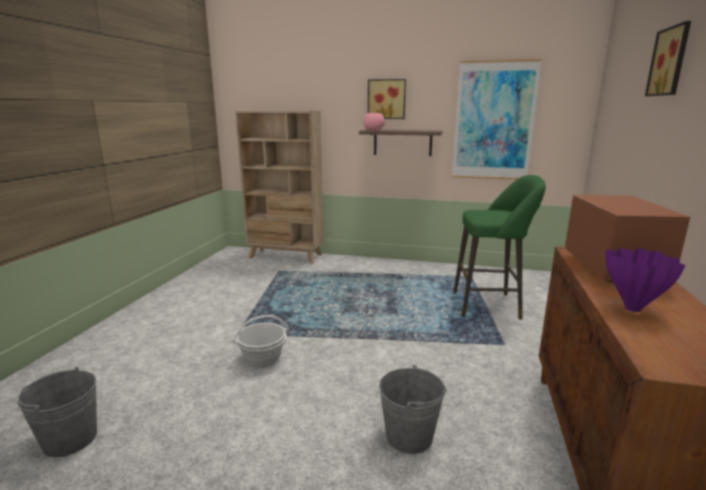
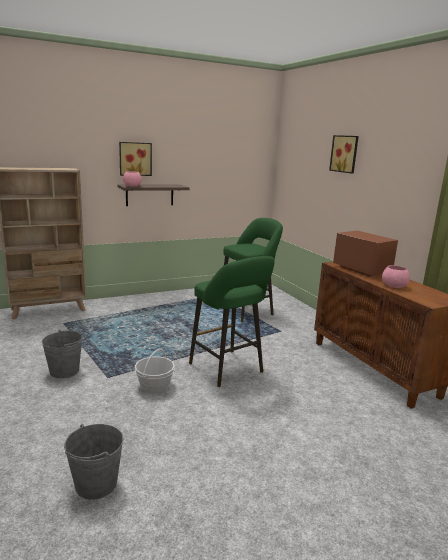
camera: 40 degrees left, 0 degrees up
(363, 370) = (228, 369): none -> green stool
(409, 436) = (293, 391): grey bucket -> grey bucket (64, 371)
(494, 121) = (215, 177): picture -> none
(634, 309) = (394, 286): purple vase -> pink bowl

